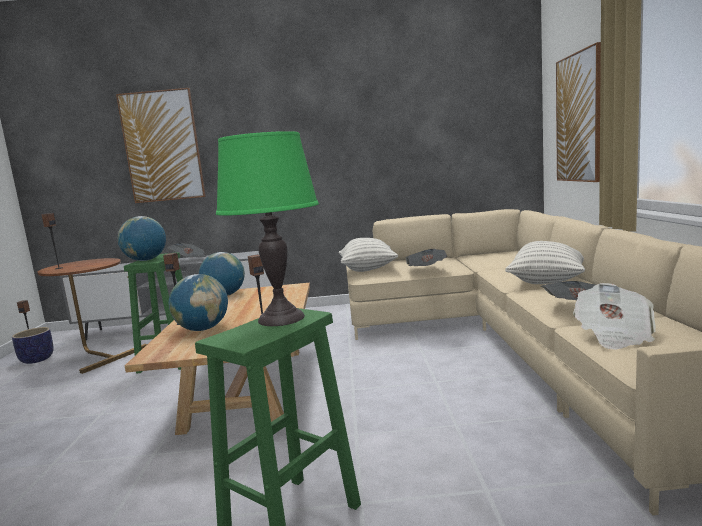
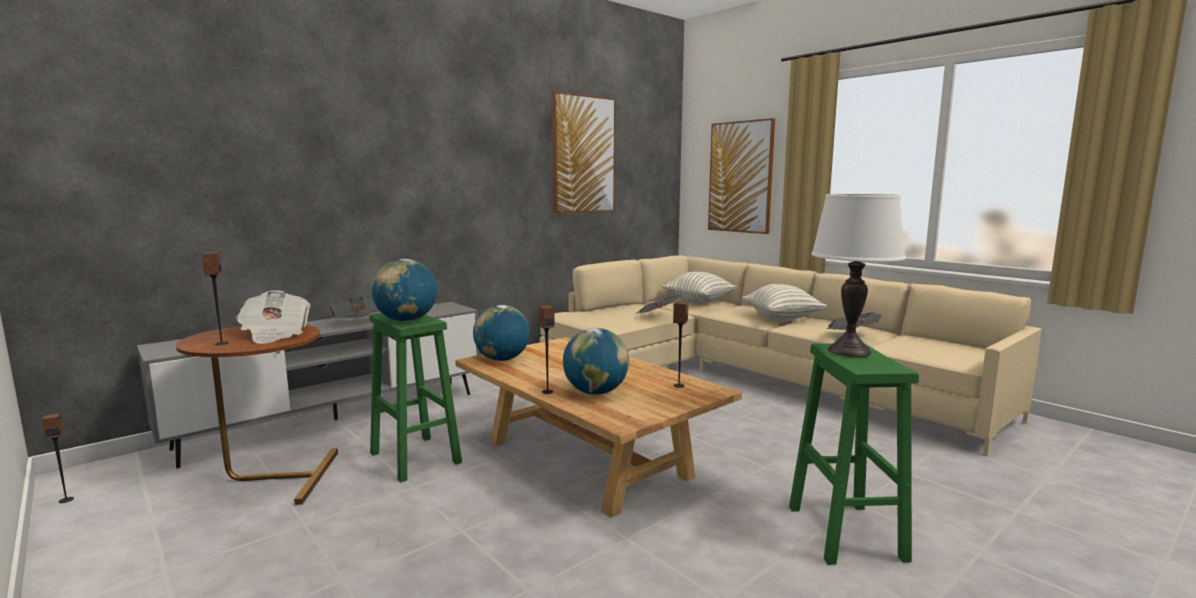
camera: 40 degrees left, 0 degrees up
(37, 359) = (141, 511): planter -> none
(162, 146) = (296, 154): picture -> picture (583, 155)
(281, 318) = (849, 351): green table lamp -> white table lamp
(368, 269) = (594, 319): pillow -> pillow (699, 302)
(613, 335) = (912, 348): newspaper -> newspaper (275, 334)

